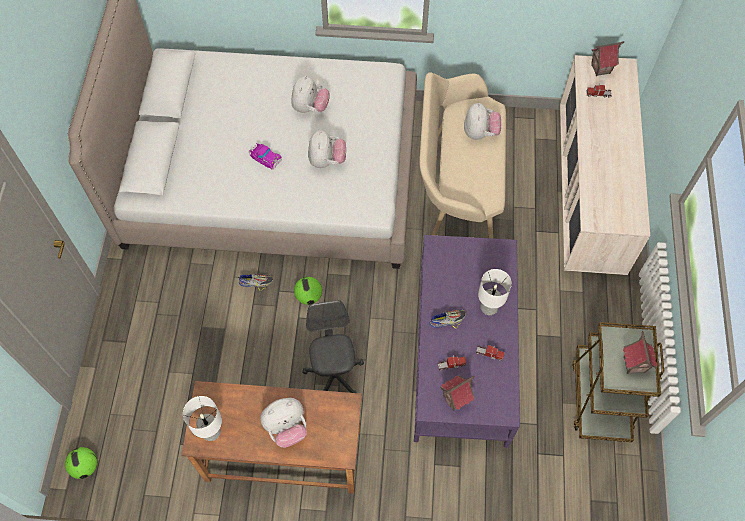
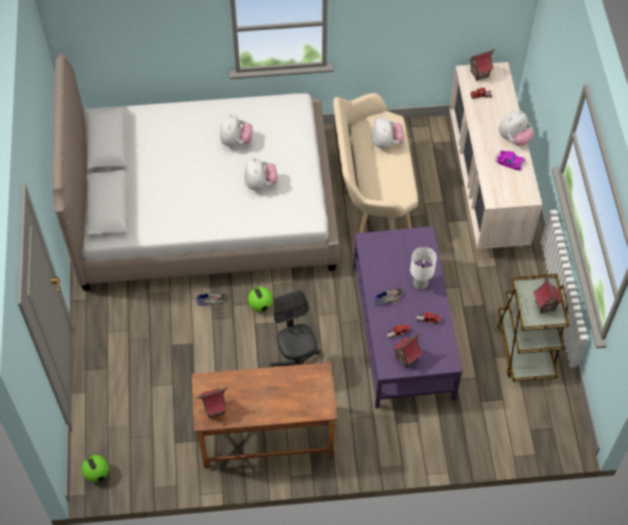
camera: 10 degrees left, 5 degrees down
(211, 432) = (214, 410): white table lamp -> toy house
(265, 157) = (206, 188): toy car -> toy car (510, 161)
(286, 427) = (275, 397): plush toy -> plush toy (514, 138)

